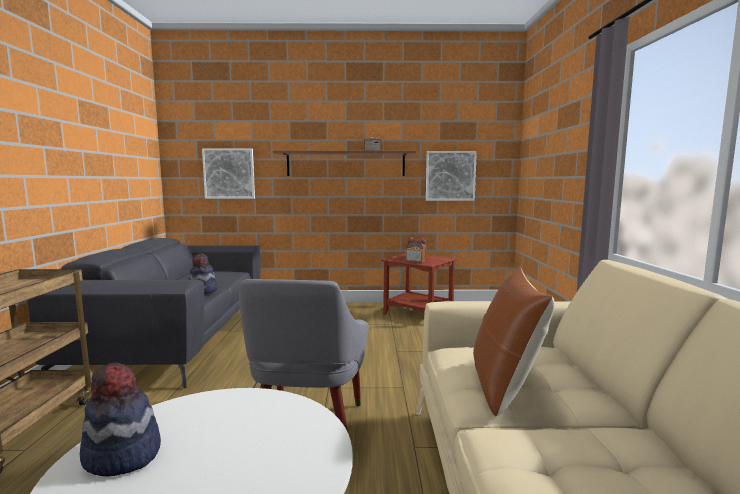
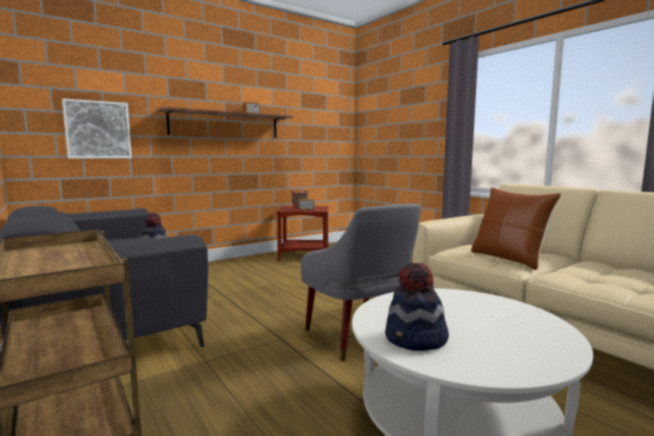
camera: 35 degrees left, 0 degrees up
(450, 176) = (310, 139): picture -> none

